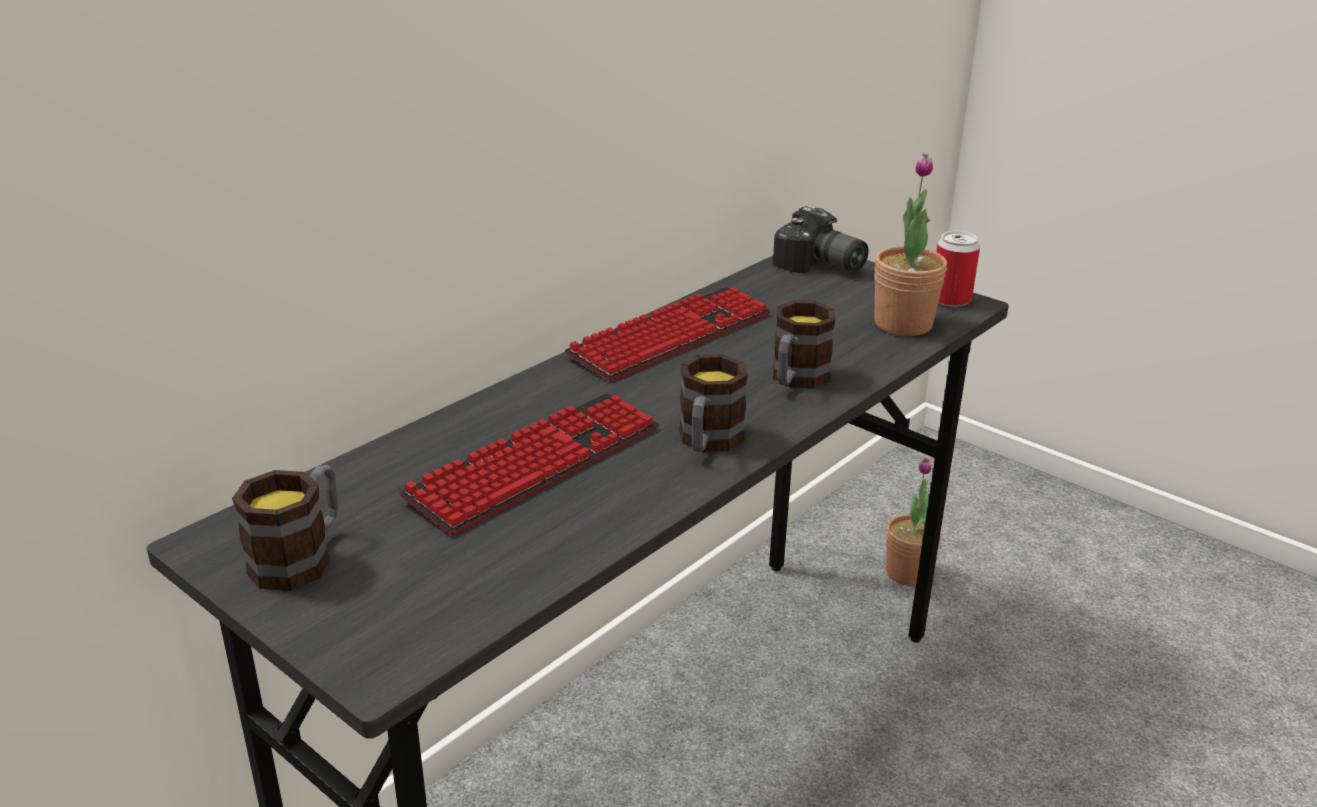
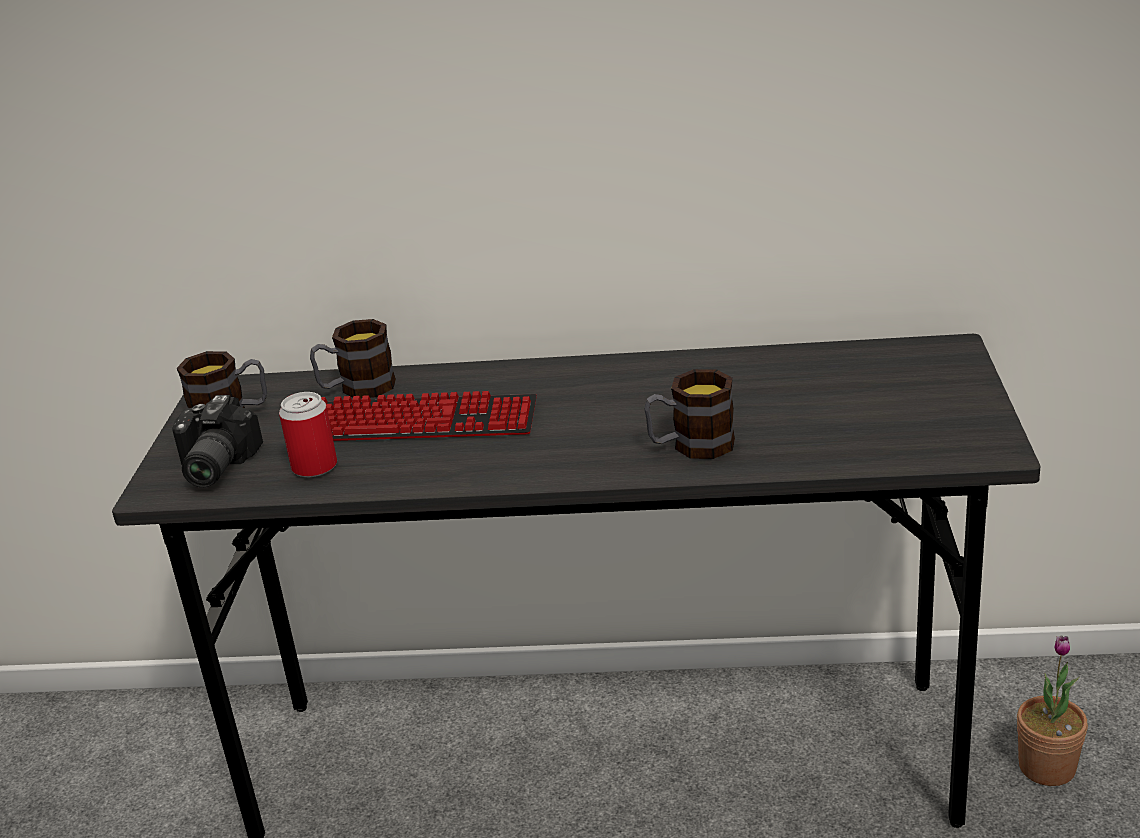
camera: 55 degrees right, 0 degrees up
(672, 336) = (680, 373): keyboard -> none
(707, 442) = (537, 459): mug -> mug (357, 388)
(819, 266) = (932, 362): camera -> camera (211, 467)
(903, 324) = (884, 442): potted plant -> none
(950, 299) = (985, 440): can -> can (314, 467)

